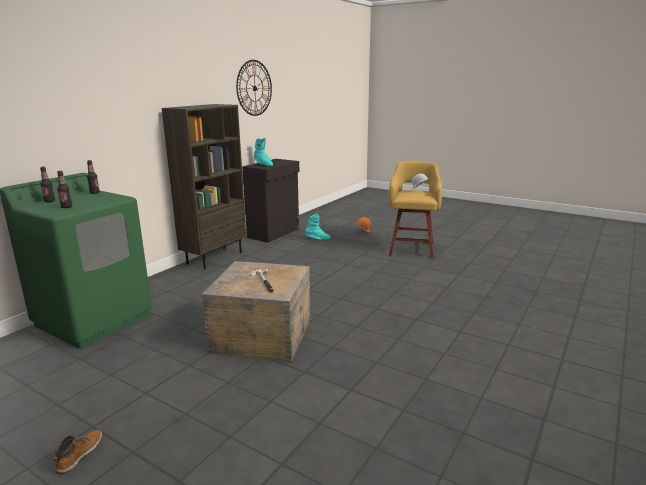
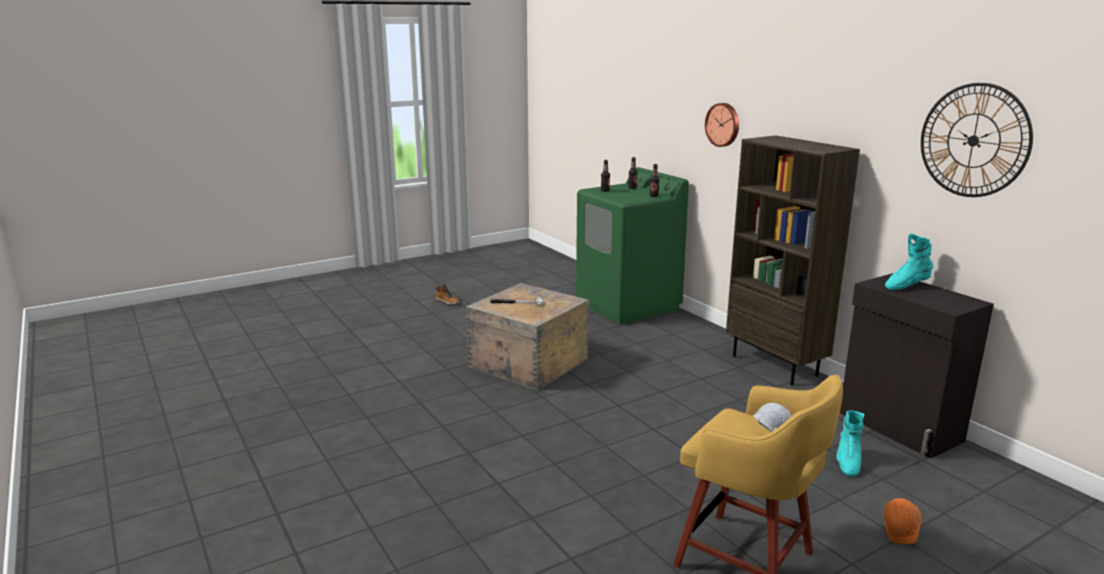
camera: 115 degrees right, 0 degrees up
(107, 110) = (723, 124): none -> wall clock

